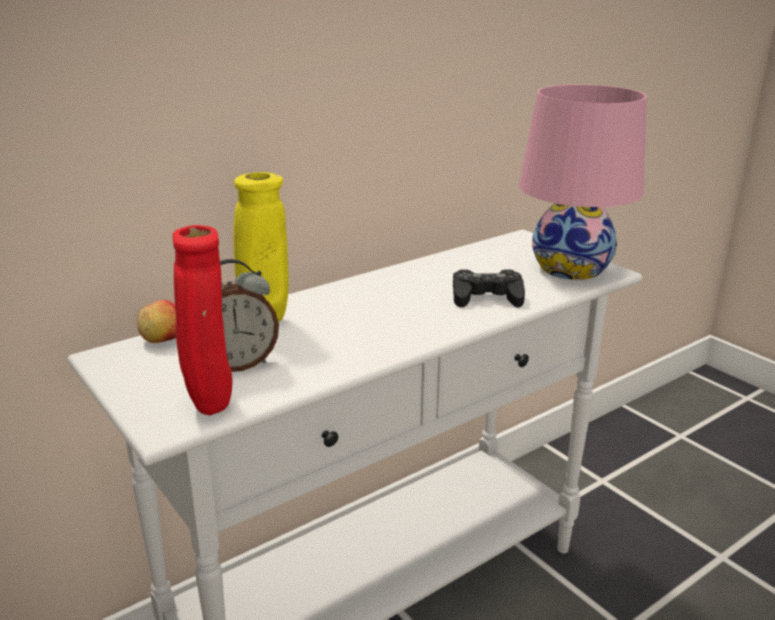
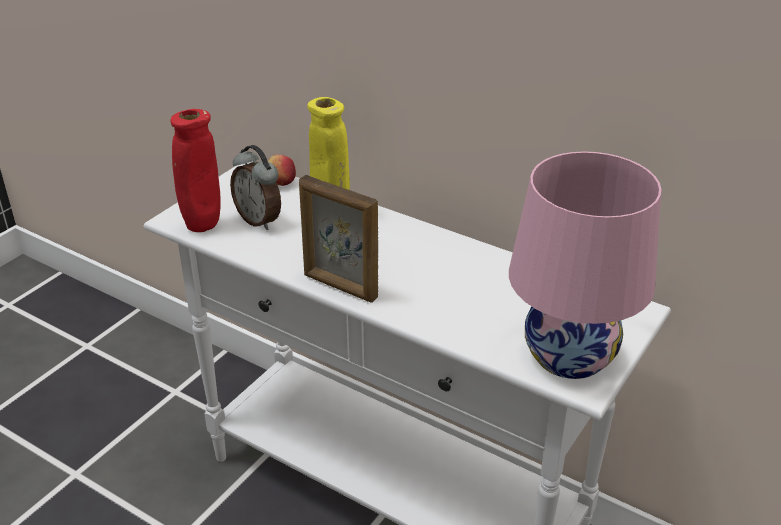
camera: 70 degrees right, 10 degrees up
(416, 339) = (340, 287): none -> picture frame
(486, 297) = (449, 310): black game controller -> none

